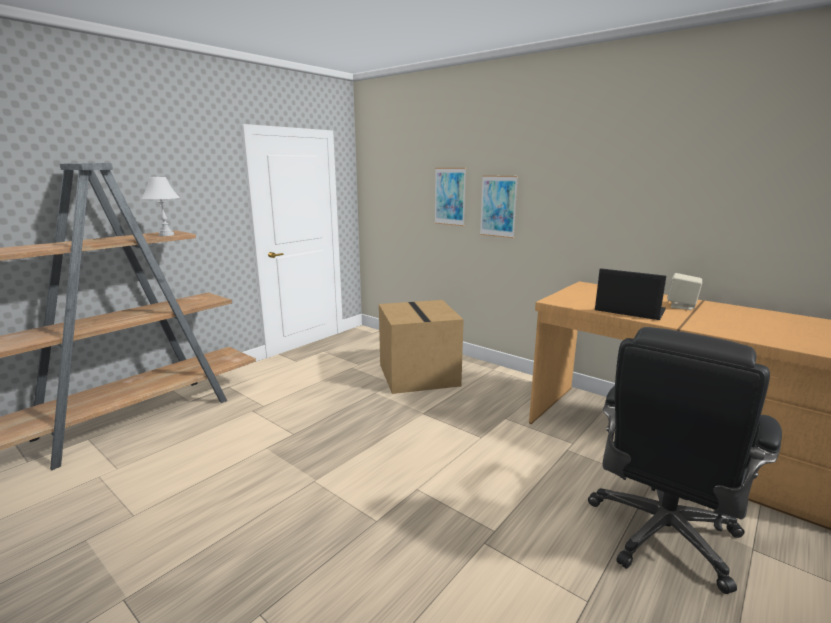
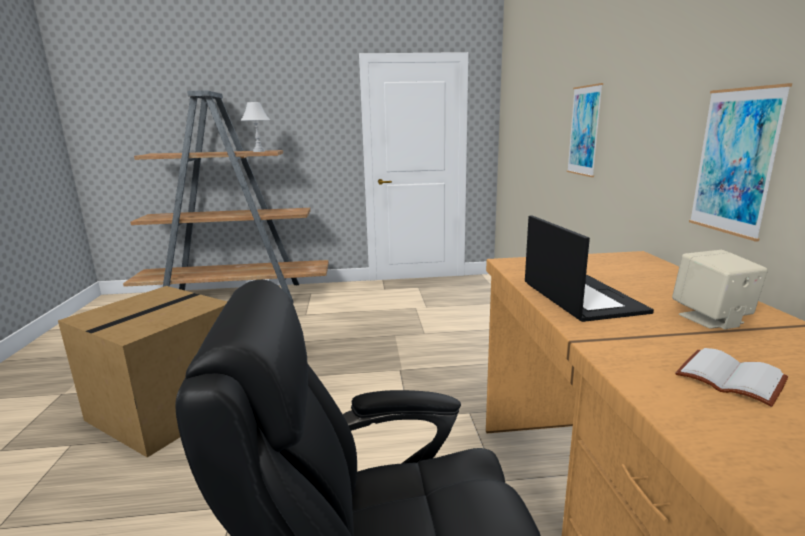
camera: 45 degrees right, 0 degrees up
(417, 374) = (460, 334): cardboard box -> cardboard box (167, 407)
(450, 196) = (550, 120): picture -> picture (735, 162)
(737, 325) = (727, 379): none -> white book

